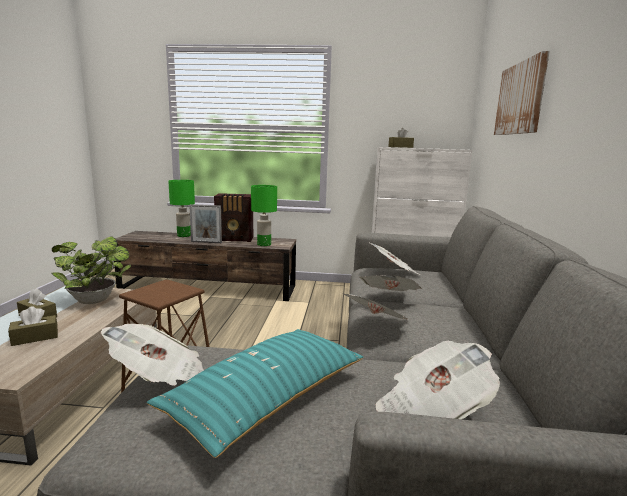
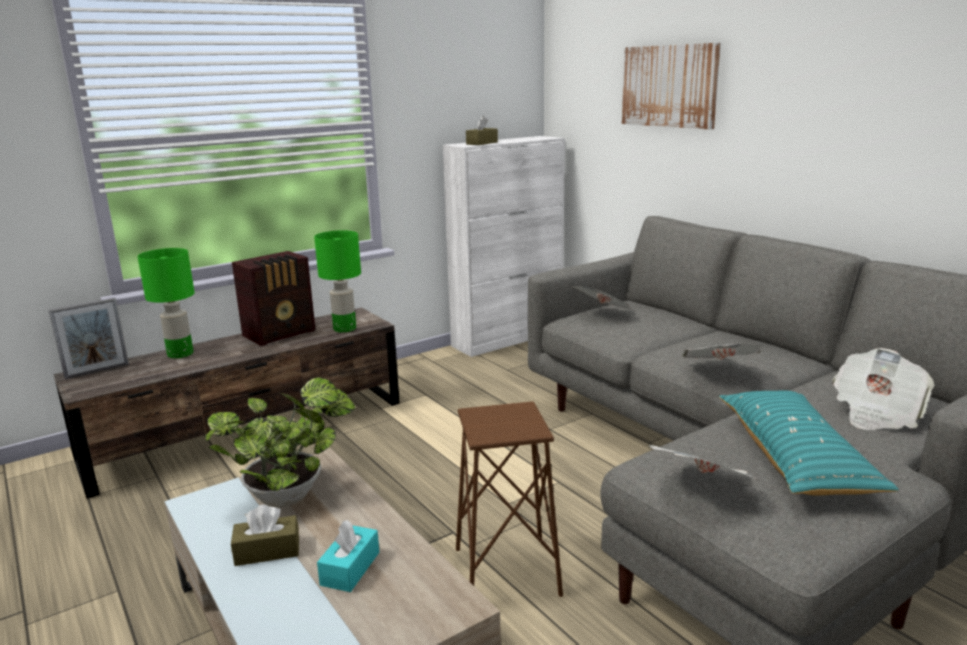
camera: 40 degrees left, 5 degrees up
(35, 337) = (350, 568): brown tissue box -> turquoise tissue box
(206, 242) = (252, 352): picture frame -> picture frame (97, 371)
(389, 299) = (666, 344): newspaper -> none

